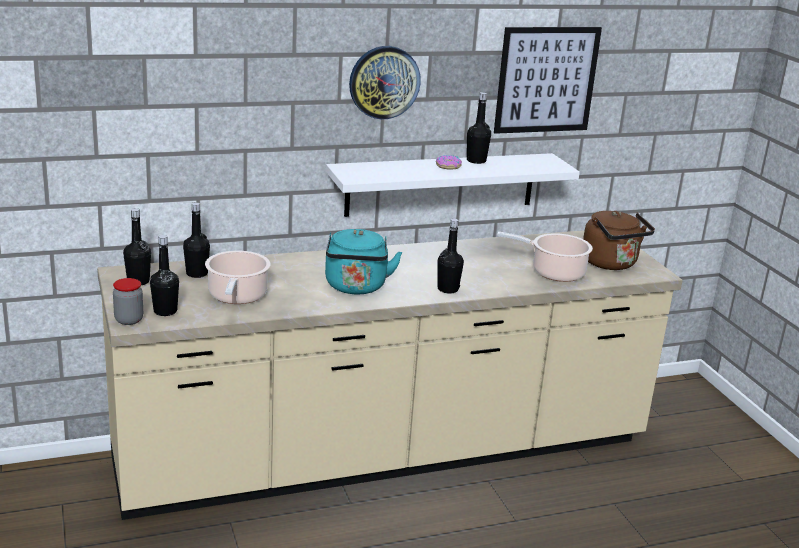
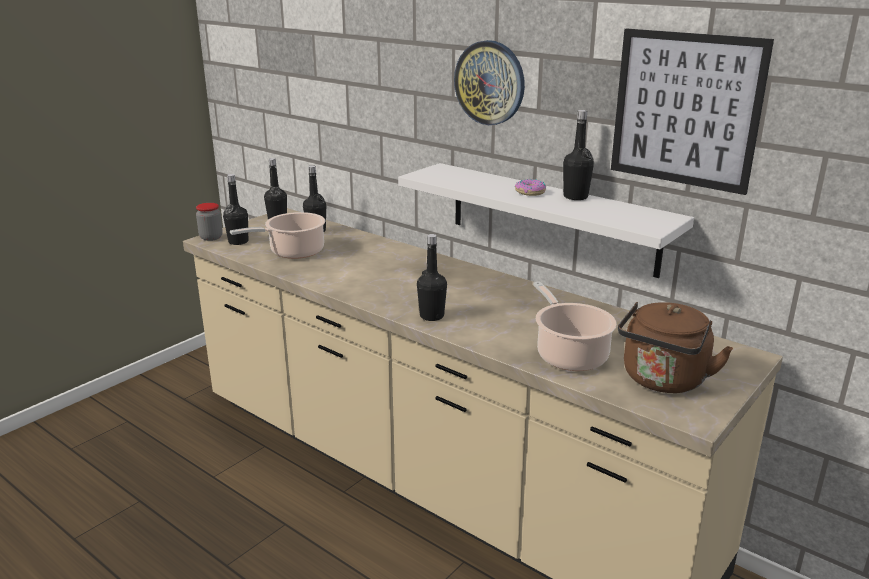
camera: 60 degrees right, 0 degrees up
(356, 287) = (374, 282): turquoise kettle -> none

